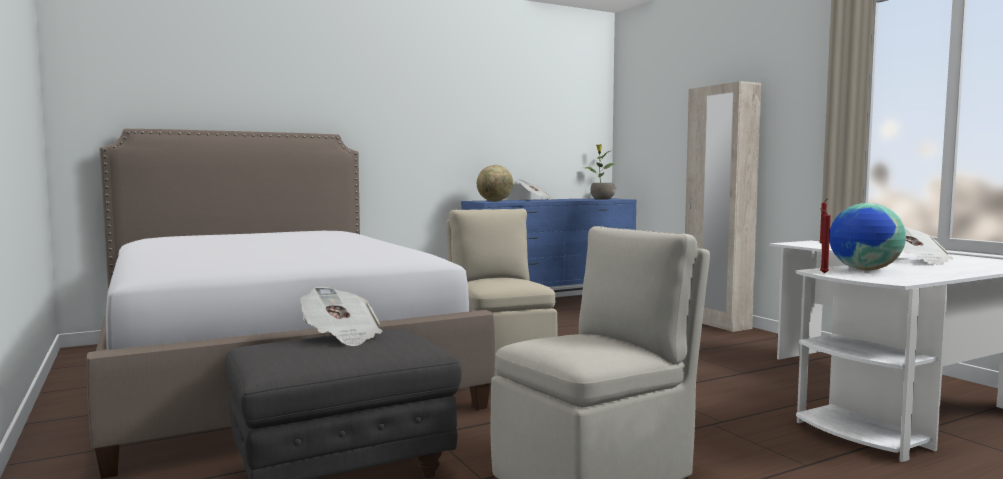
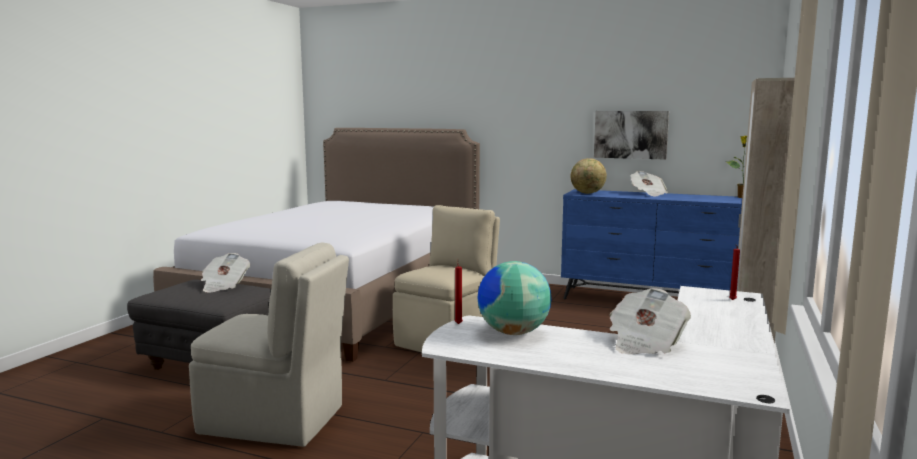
camera: 50 degrees right, 5 degrees up
(508, 143) = (630, 134): none -> picture
(602, 199) = (722, 200): grey bowl -> none

